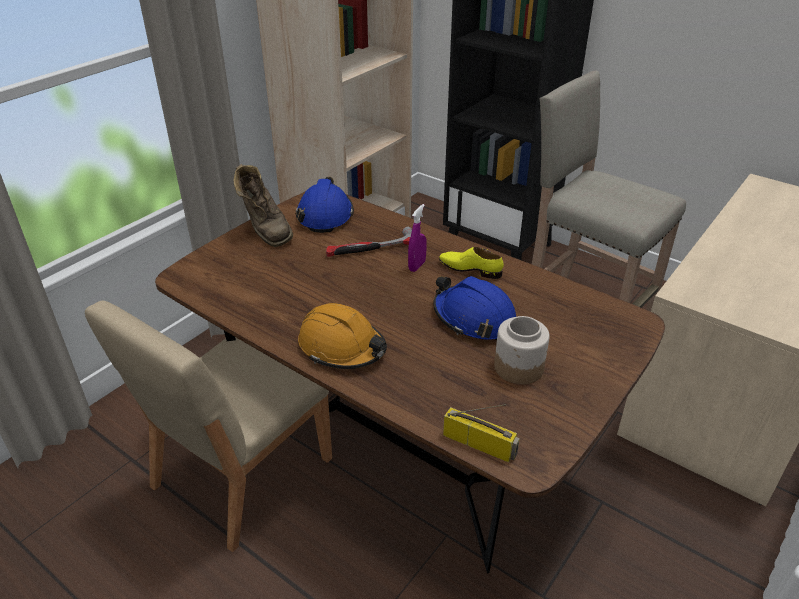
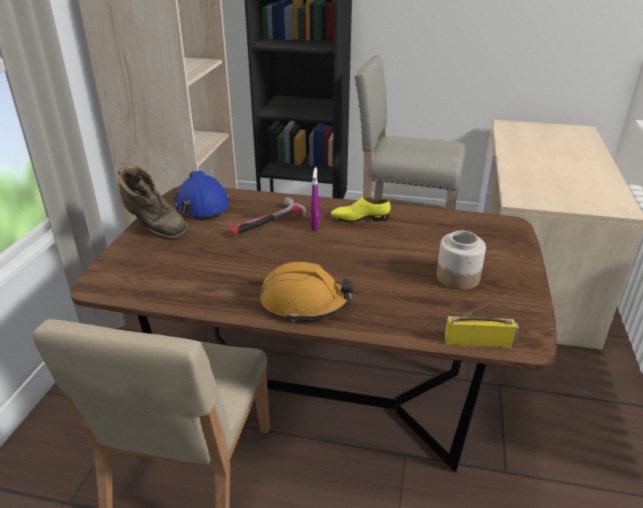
camera: 25 degrees left, 5 degrees down
(474, 318) = (394, 252): blue hard hat -> none

